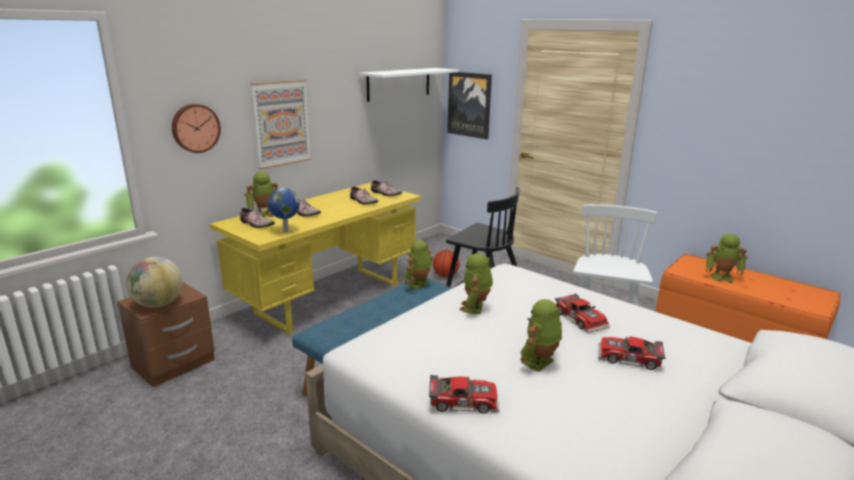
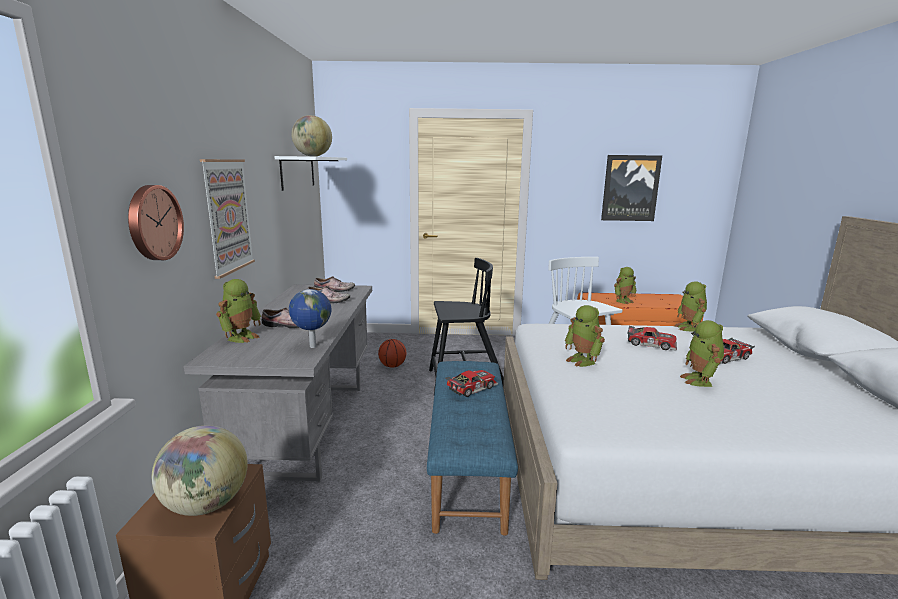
camera: 40 degrees left, 5 degrees down
(256, 224) = (256, 350): shoe -> none
(329, 297) = (309, 425): yellow desk -> grey desk
(405, 71) = (313, 156): none -> globe
(419, 285) = (458, 367): toy robot -> toy robot (689, 328)
(463, 400) = (729, 428): toy car -> toy car (470, 387)
(469, 104) = (355, 194): picture -> picture (630, 188)

